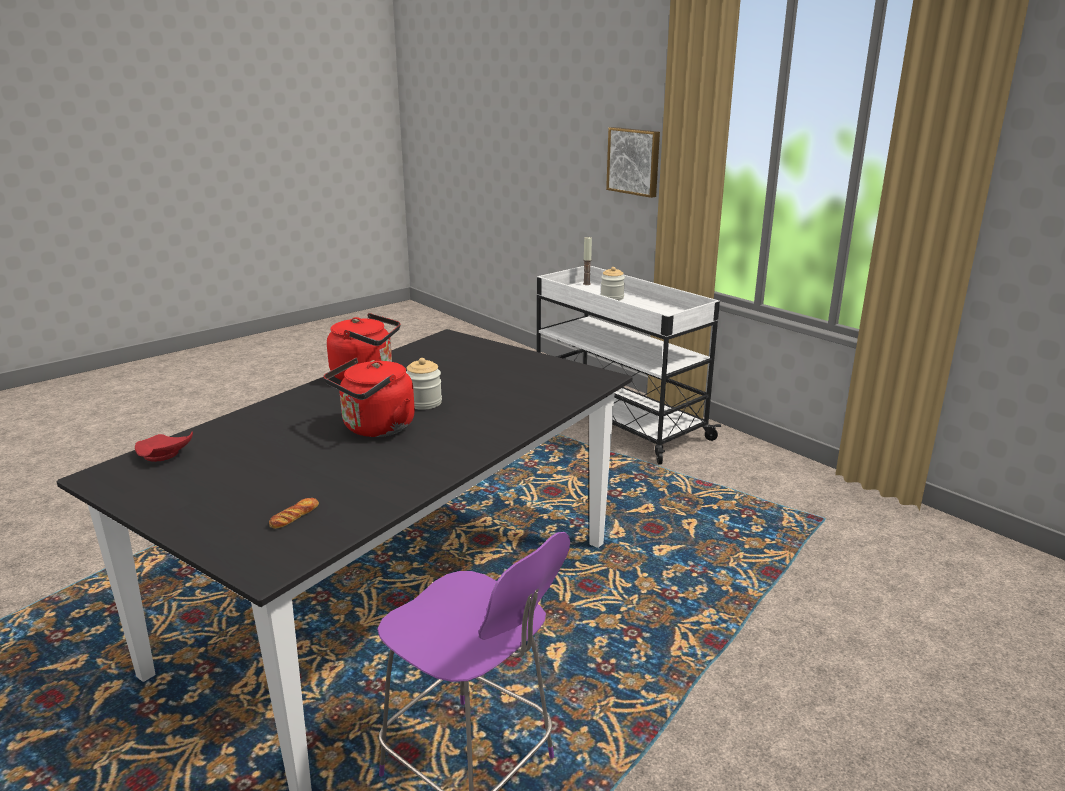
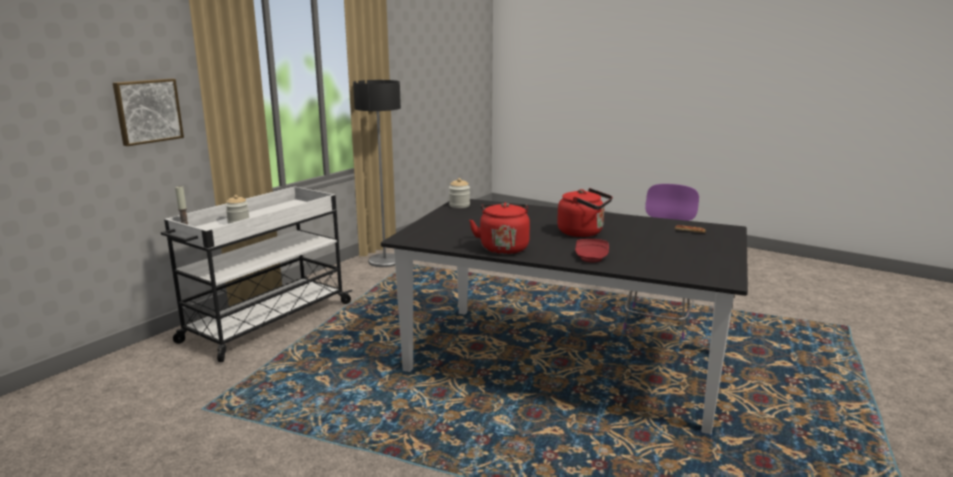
camera: 105 degrees left, 5 degrees down
(164, 456) = (681, 271): red plate -> red plate (591, 257)
(424, 403) = (536, 228): jar -> jar (459, 205)
(834, 500) = (385, 261): none -> floor lamp

